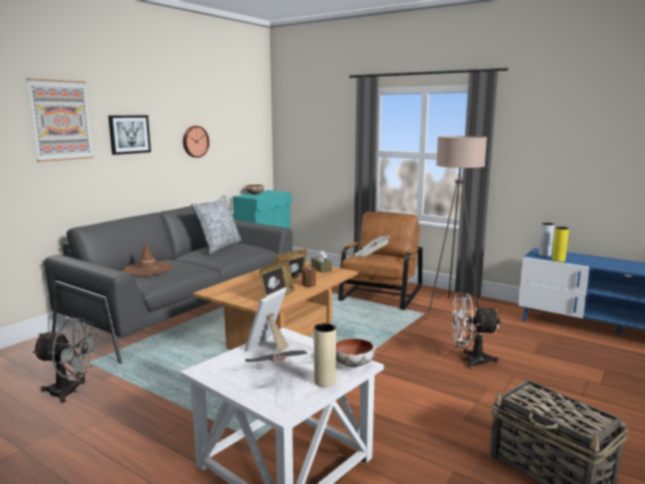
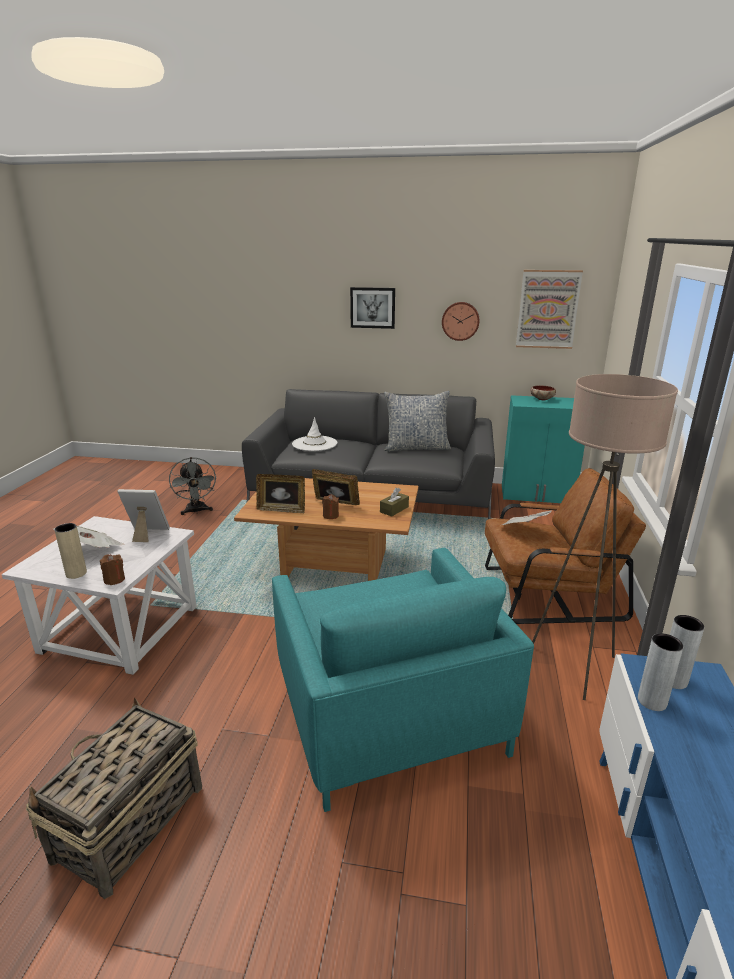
camera: 65 degrees right, 10 degrees up
(61, 120) = (304, 291): picture -> picture (548, 309)
(148, 269) = (314, 444): brown hat -> white hat
(354, 364) = (114, 579): bowl -> brown candle
(470, 360) = (388, 713): white fan -> turquoise armchair
(558, 260) = (652, 701): yellow vase -> grey vase

